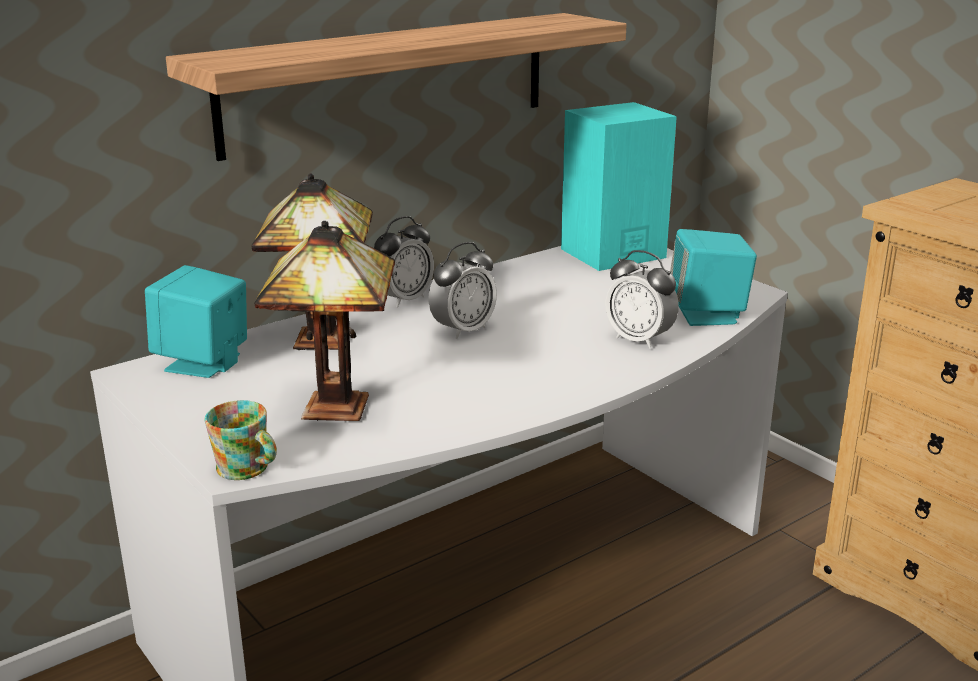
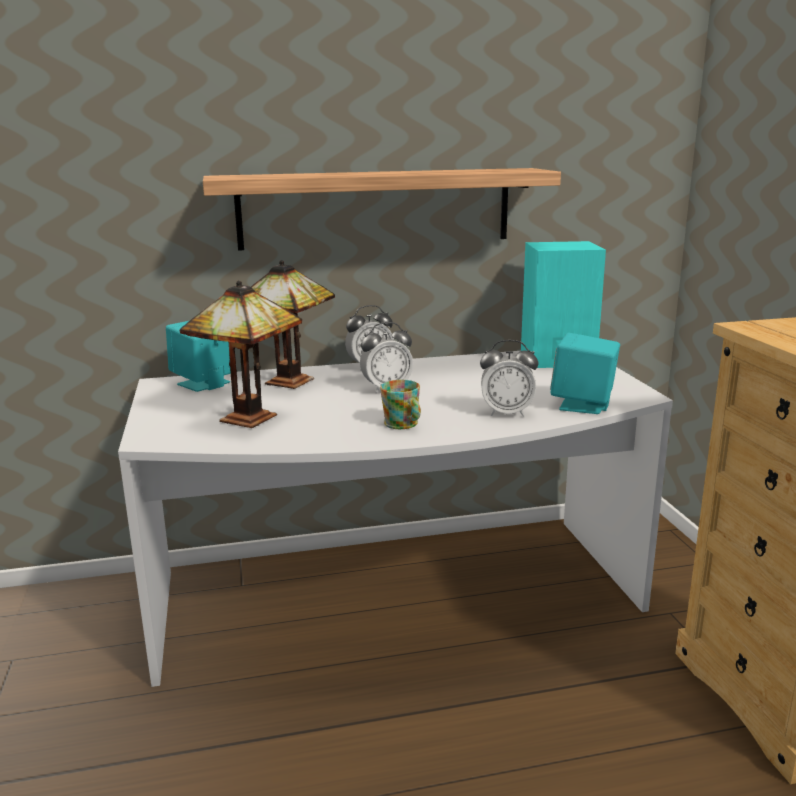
camera: 25 degrees right, 5 degrees down
(247, 469) = (153, 442): mug -> mug (403, 425)
(639, 340) = (507, 413): alarm clock -> alarm clock turned 60 degrees counterclockwise

